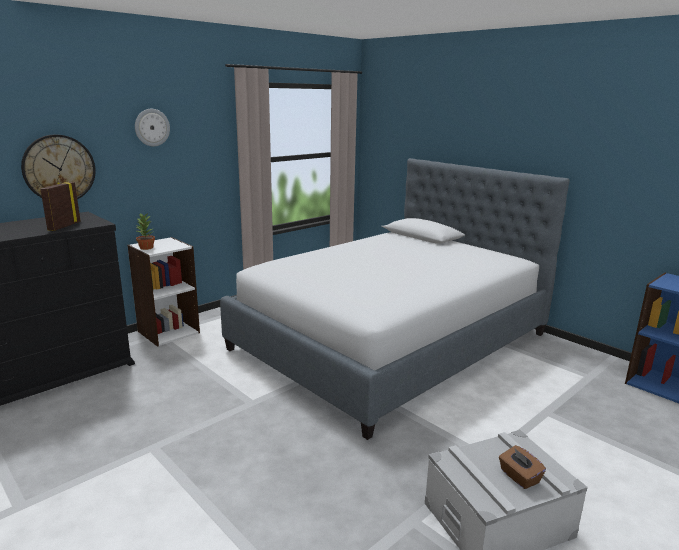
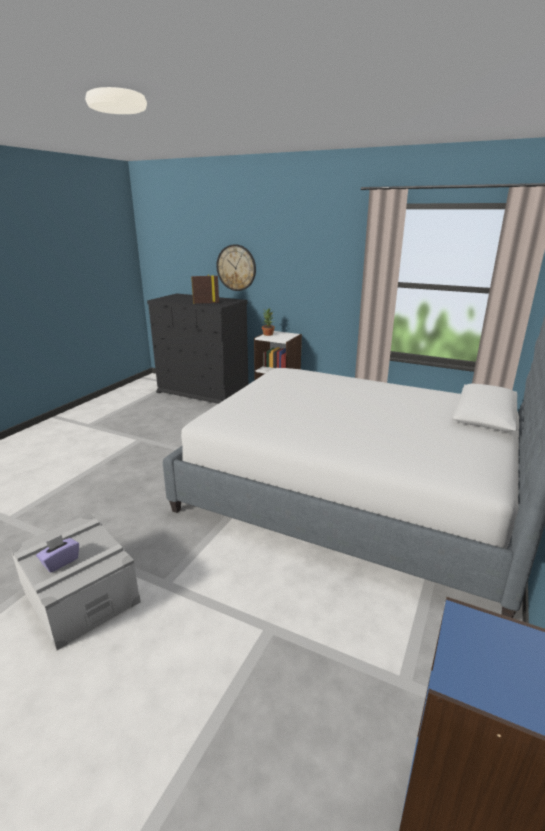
camera: 70 degrees right, 5 degrees up
(152, 127) = (298, 244): wall clock -> none
(519, 477) = (60, 561): brown tissue box -> purple tissue box

